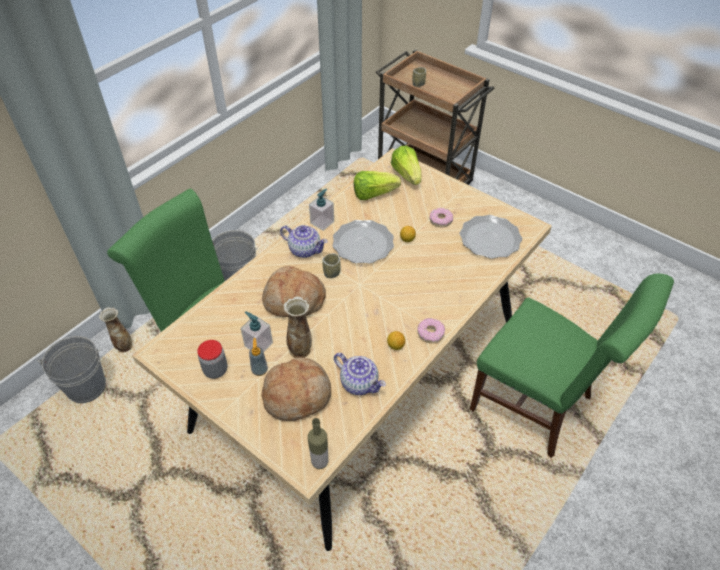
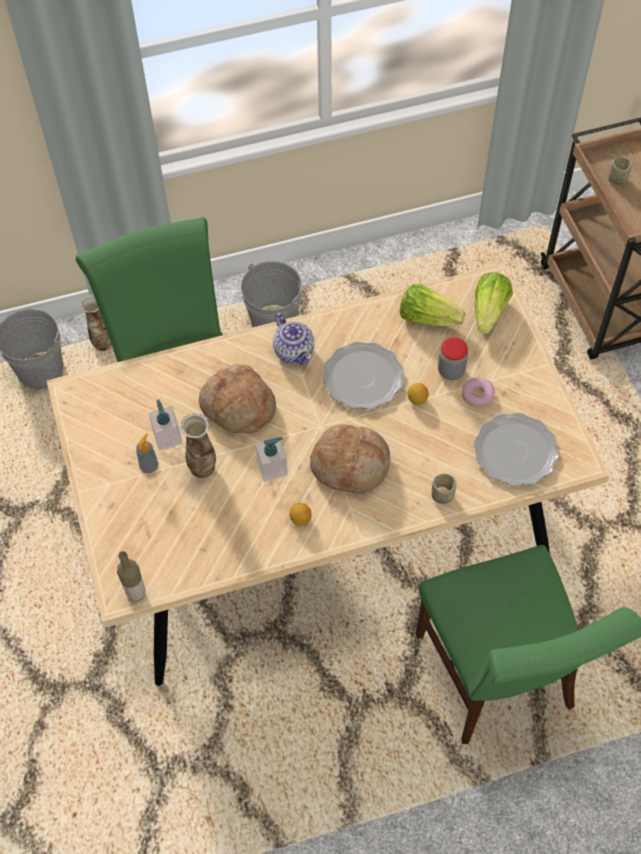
camera: 35 degrees right, 10 degrees up
(215, 370) = (109, 442): jar -> jar (451, 371)
(297, 395) = (165, 513): bread -> bread (351, 465)
(322, 222) = (339, 325): soap dispenser -> soap dispenser (272, 468)
(332, 273) = (301, 396): cup -> cup (442, 495)
(360, 383) = (233, 538): teapot -> none
(430, 333) = (348, 527): donut -> none

